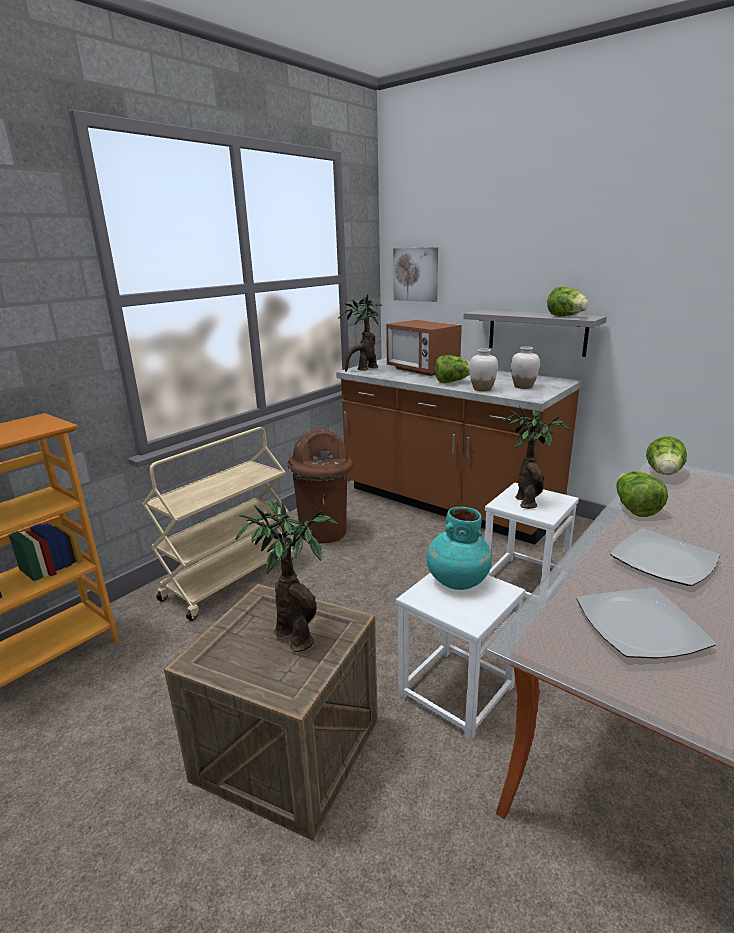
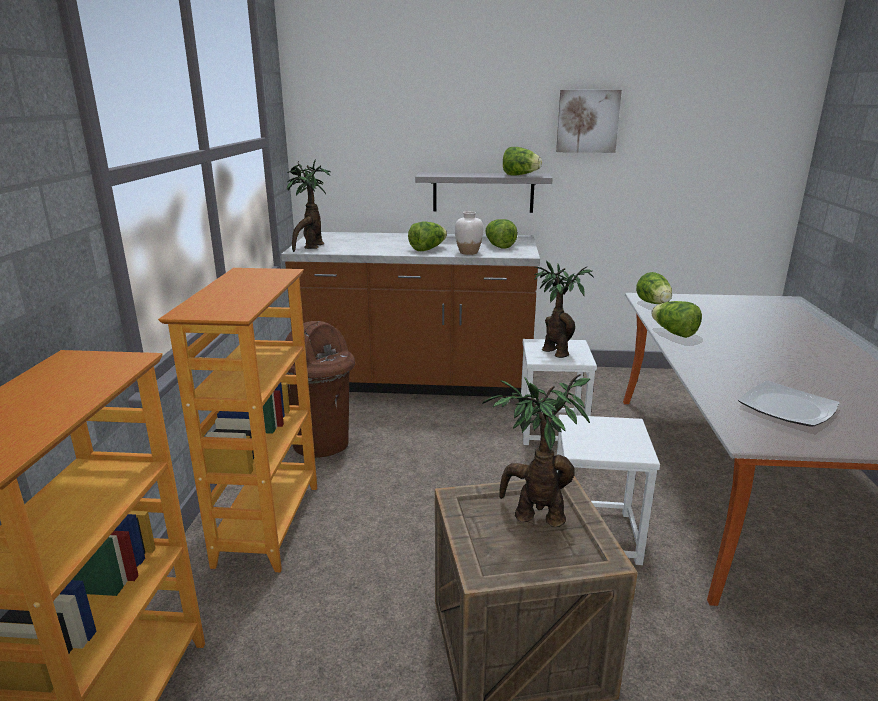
camera: 35 degrees left, 0 degrees up
(230, 578) = (267, 524): beige cart -> bookcase
(416, 274) = (337, 135): picture -> picture (587, 121)
(422, 370) = (374, 241): microwave -> none
(457, 580) = (589, 428): turquoise vase -> none
(523, 387) = (498, 246): white vase -> lettuce
(663, 561) = (740, 363): plate -> none

